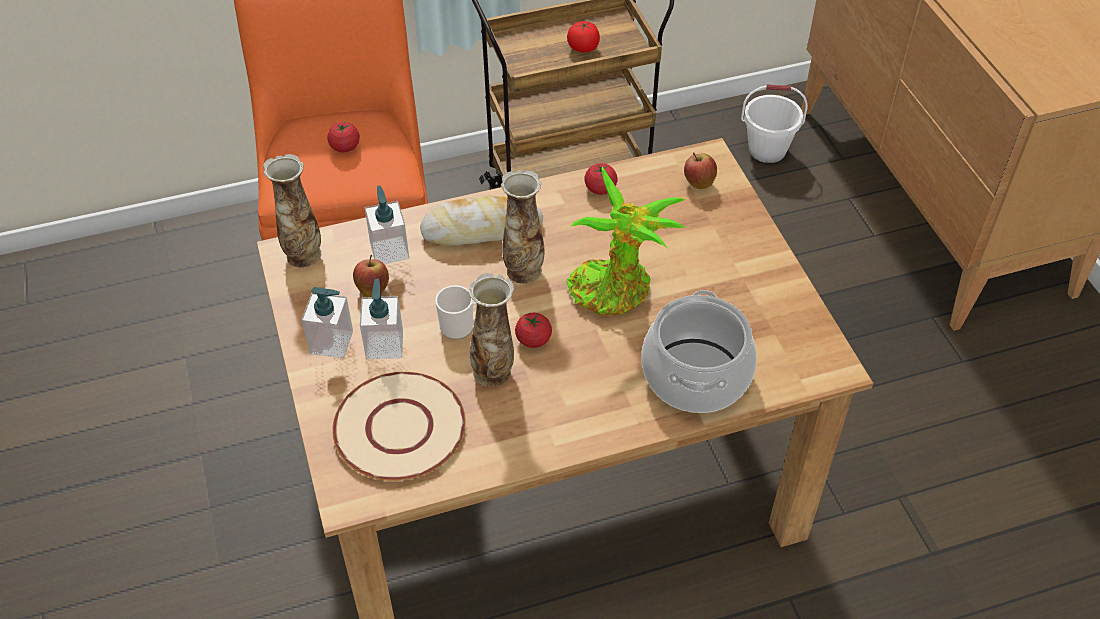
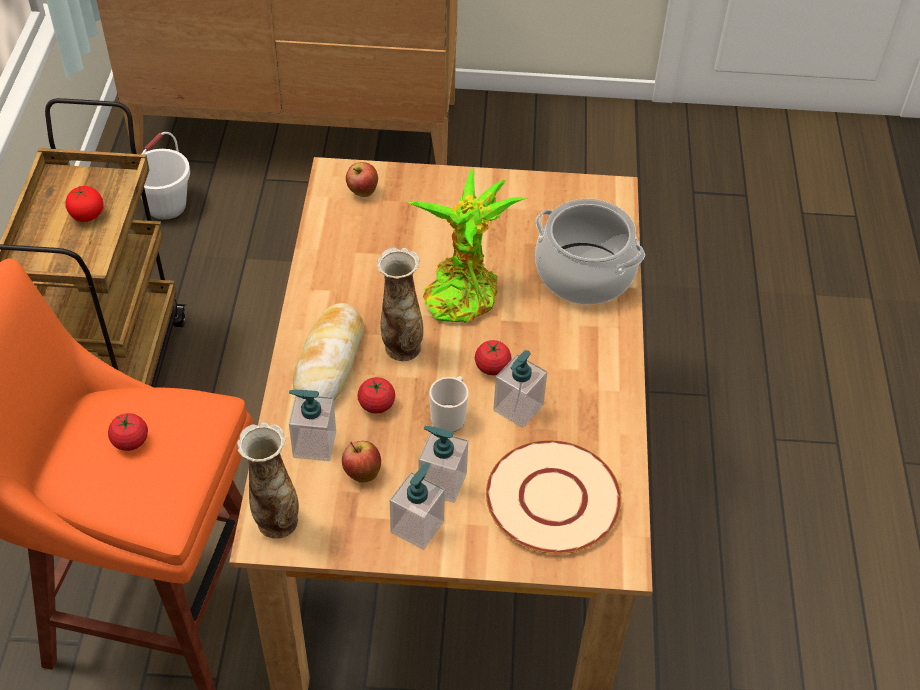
camera: 70 degrees left, 0 degrees up
(493, 372) = (518, 408): vase -> soap dispenser
(600, 189) = (327, 259): tomato -> tomato (376, 405)

